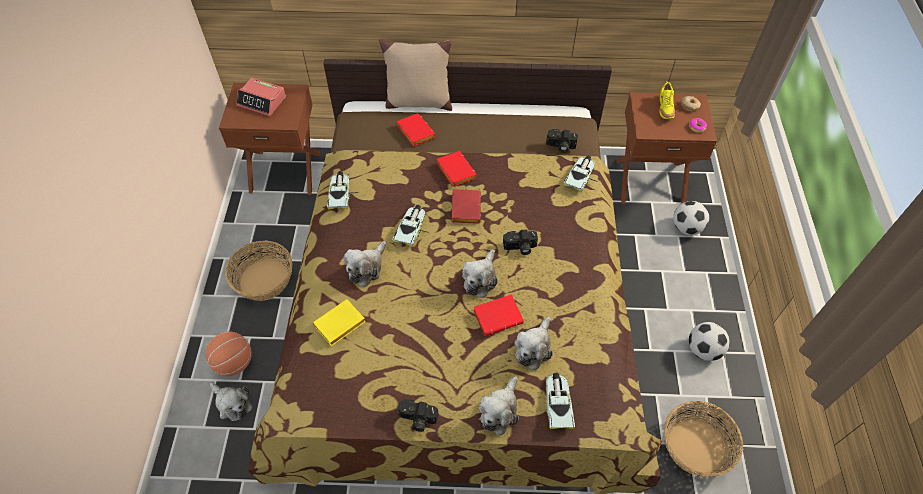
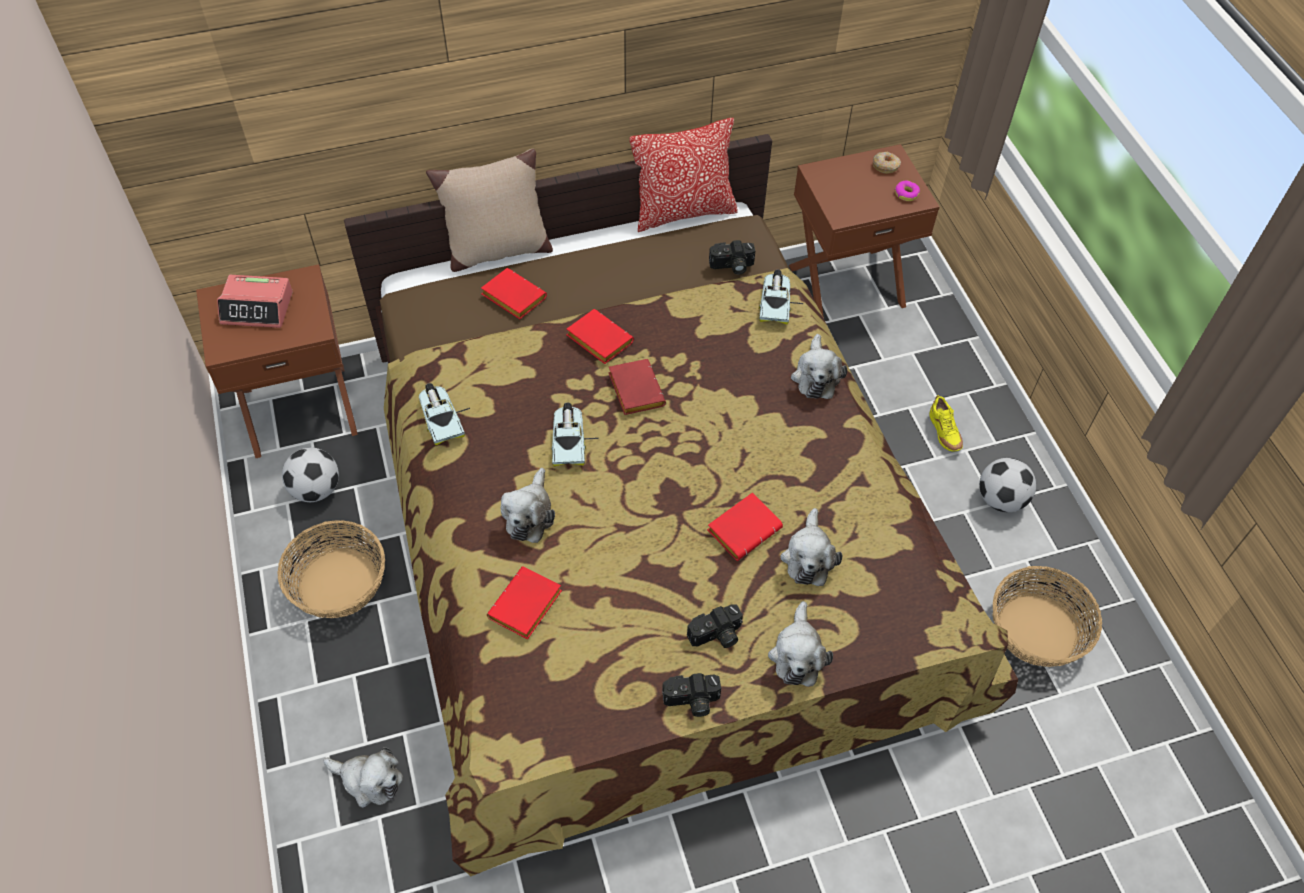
camera: 20 degrees left, 0 degrees up
(234, 363) = (345, 720): basketball -> none
(339, 326) = (526, 608): yellow book -> red book
(480, 278) = (698, 483): plush toy -> plush toy (816, 375)
(520, 247) = (734, 425): camera -> camera (716, 636)
(544, 105) = (683, 212): none -> pillow
(559, 403) = (871, 619): toy car -> none
(665, 109) = (854, 179): yellow shoe -> yellow shoe (943, 433)
(686, 228) = (919, 338): football -> football (316, 489)

